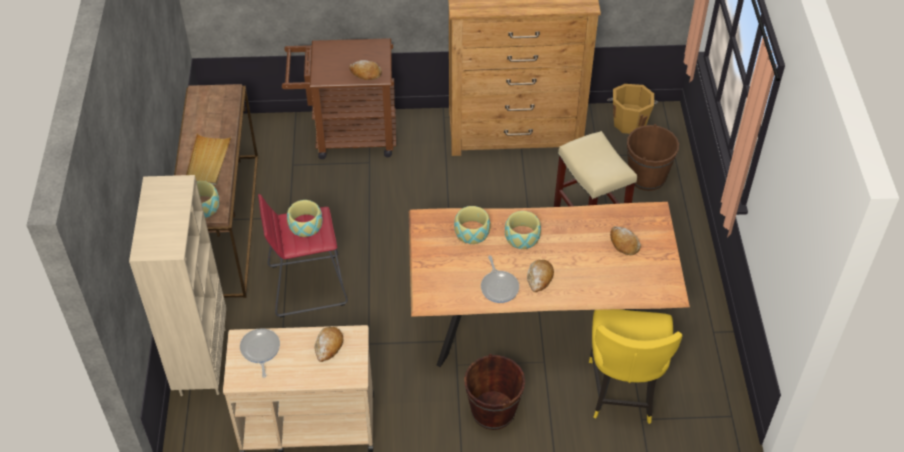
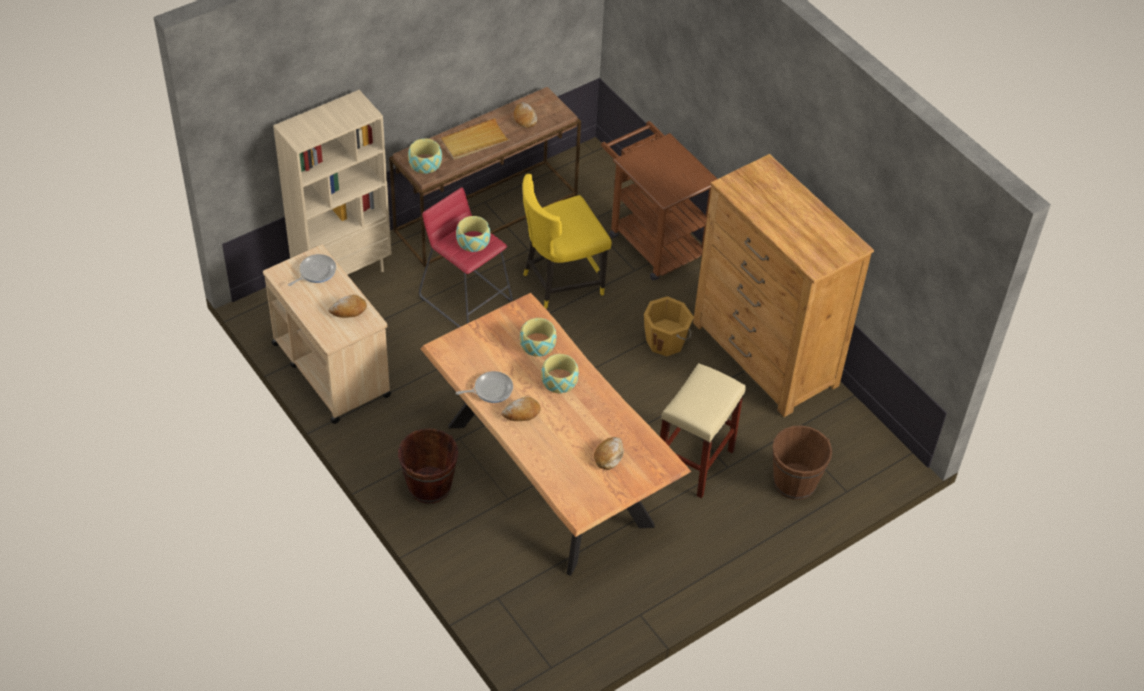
camera: 55 degrees right, 0 degrees up
(365, 73) = (660, 186): bread -> bread (524, 118)
(499, 287) = (491, 389): frying pan -> frying pan turned 150 degrees counterclockwise
(622, 393) = (516, 571): yellow chair -> yellow chair (560, 282)
(629, 122) = (858, 437): orange bucket -> orange bucket (666, 341)

